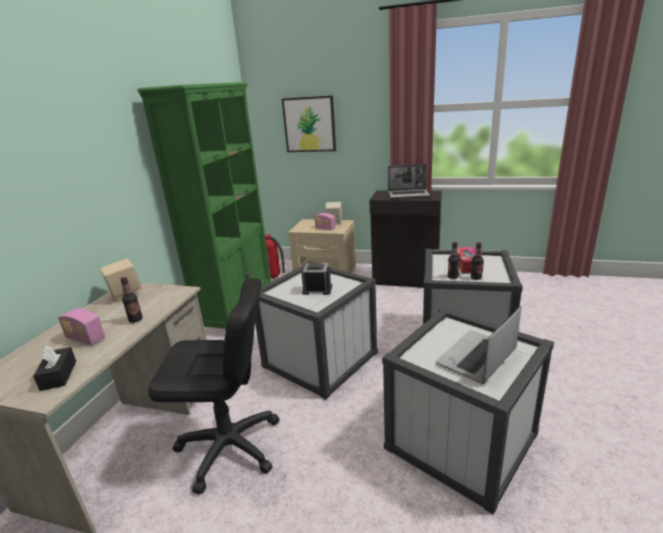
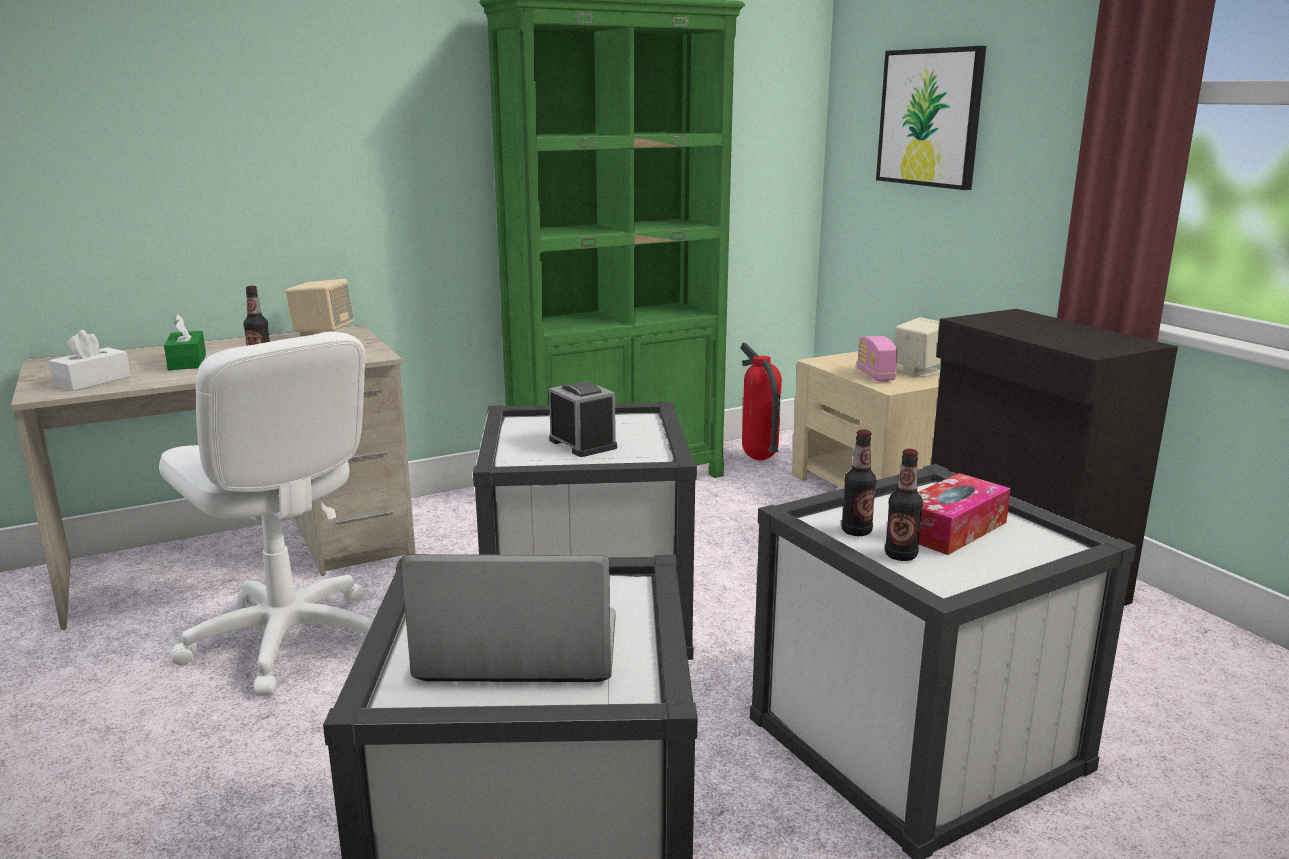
camera: 45 degrees right, 5 degrees down
(58, 375) = (93, 381): black tissue box -> white tissue box
(85, 338) = (187, 362): radio -> green tissue box
(229, 447) = (286, 640): black office chair -> white office chair
(408, 194) = (1060, 332): laptop -> none

